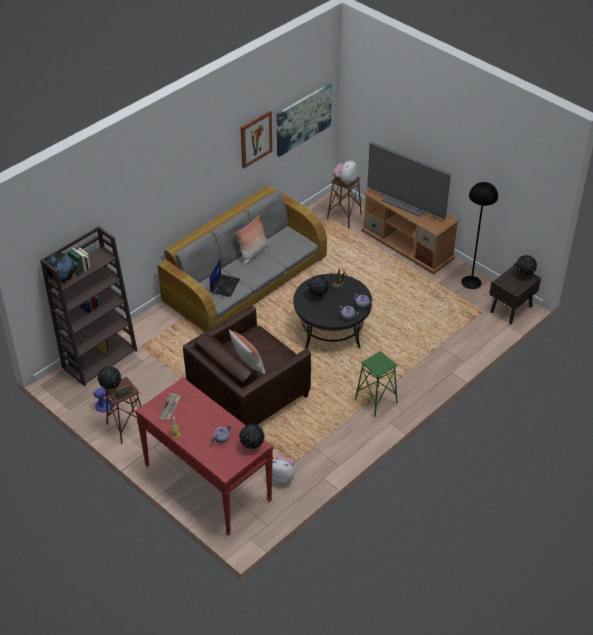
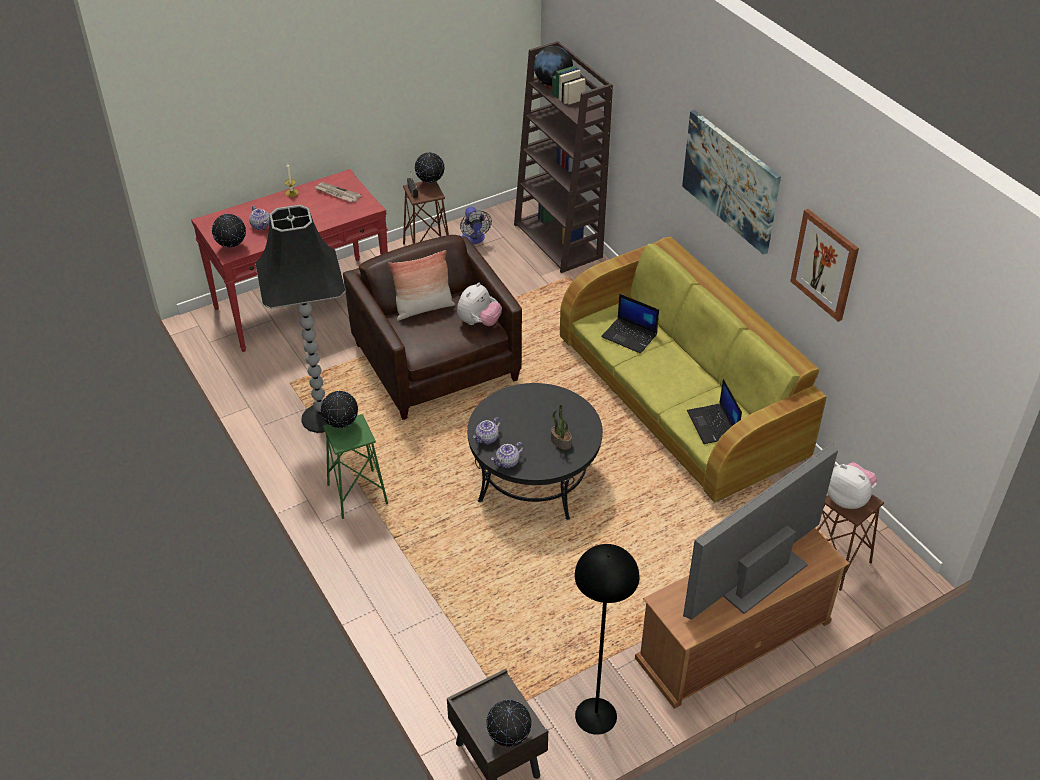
camera: 105 degrees right, 0 degrees up
(245, 280) = (681, 398): grey sofa -> green sofa
(253, 253) = (701, 379): pillow -> none
(282, 477) = (273, 368): plush toy -> plush toy (479, 322)
(289, 245) = (713, 424): none -> laptop
(303, 119) = (911, 352): picture -> picture (731, 180)
(318, 295) = (550, 414): globe -> globe (341, 426)
(320, 437) = (321, 417): none -> black floor lamp

